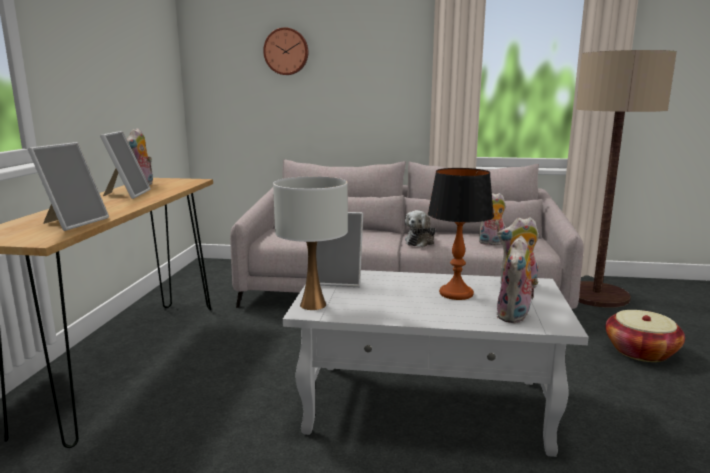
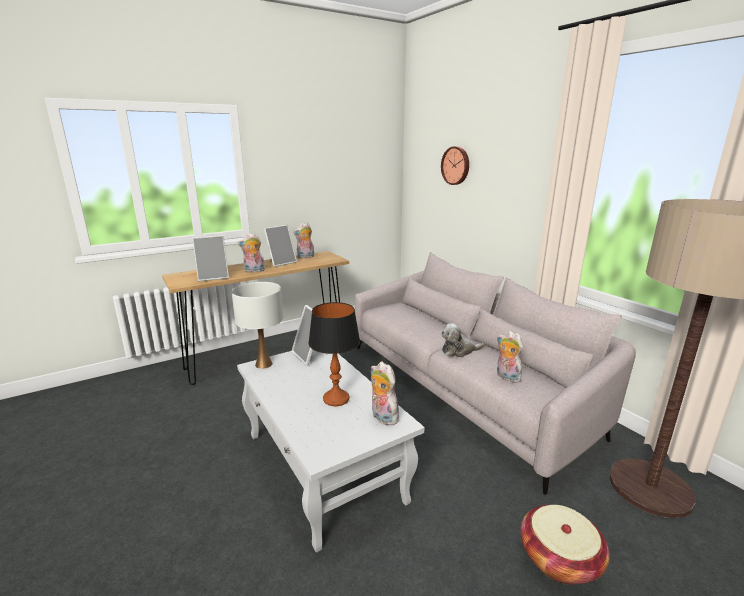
camera: 50 degrees right, 5 degrees up
(515, 316) = (317, 433): plush toy -> plush toy (254, 271)

